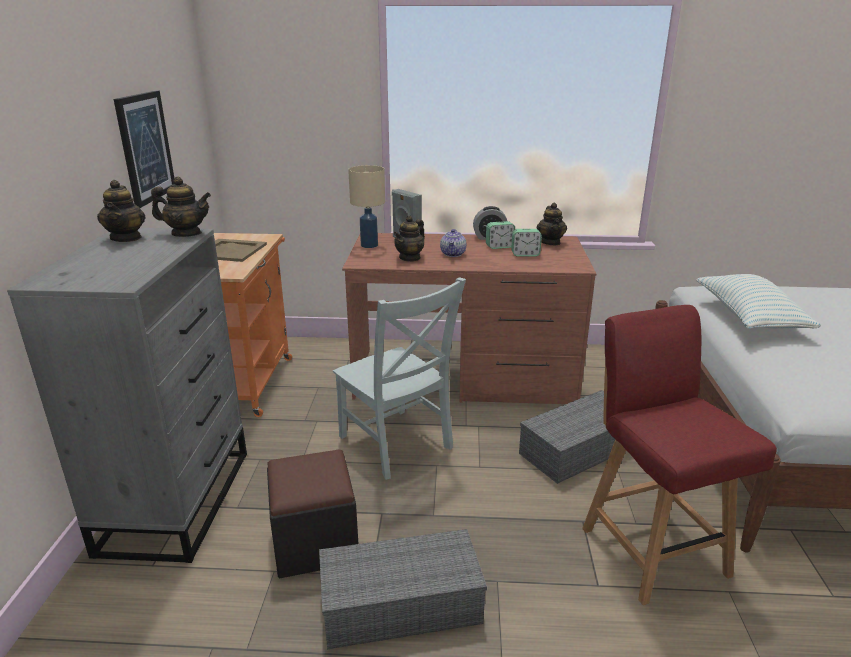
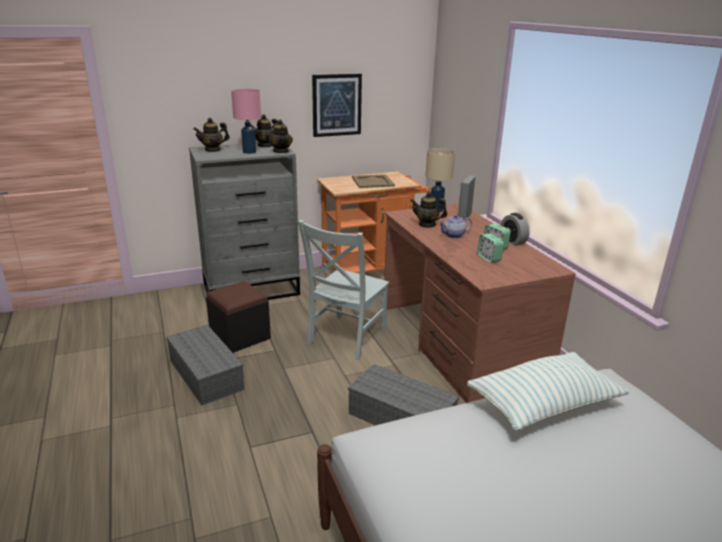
camera: 65 degrees right, 0 degrees up
(148, 251) = (249, 152): none -> pink table lamp
(550, 242) = (537, 264): teapot -> teapot (213, 150)
(652, 548) = (299, 470): red chair -> none

